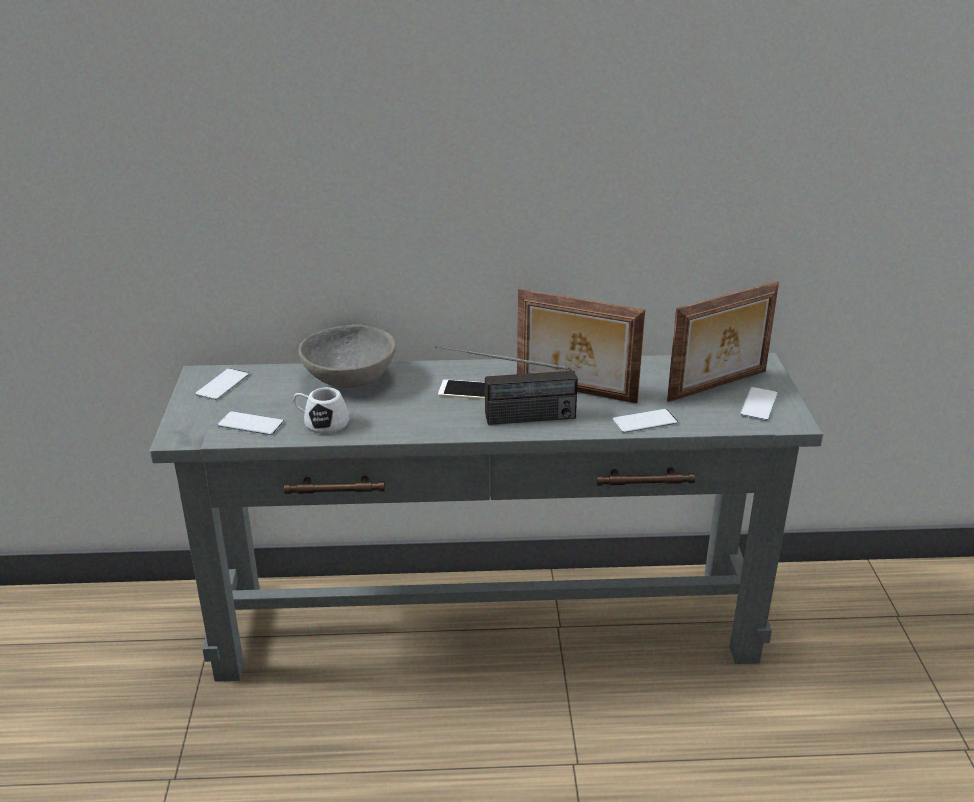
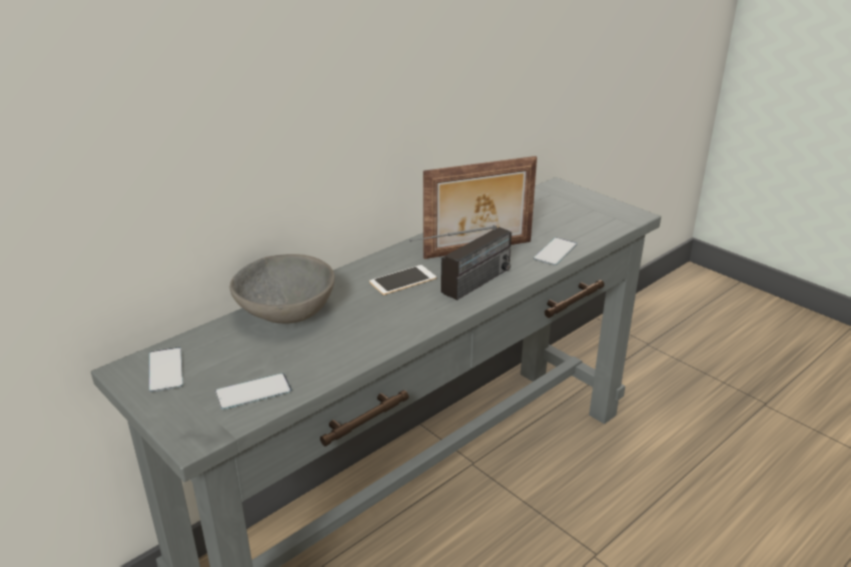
camera: 40 degrees left, 0 degrees up
(321, 422) = (319, 360): white mug -> none
(719, 386) = (560, 210): picture frame -> none
(759, 404) = (601, 212): phone -> none

